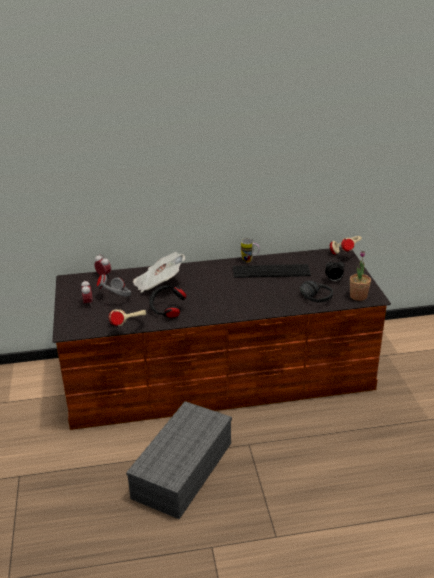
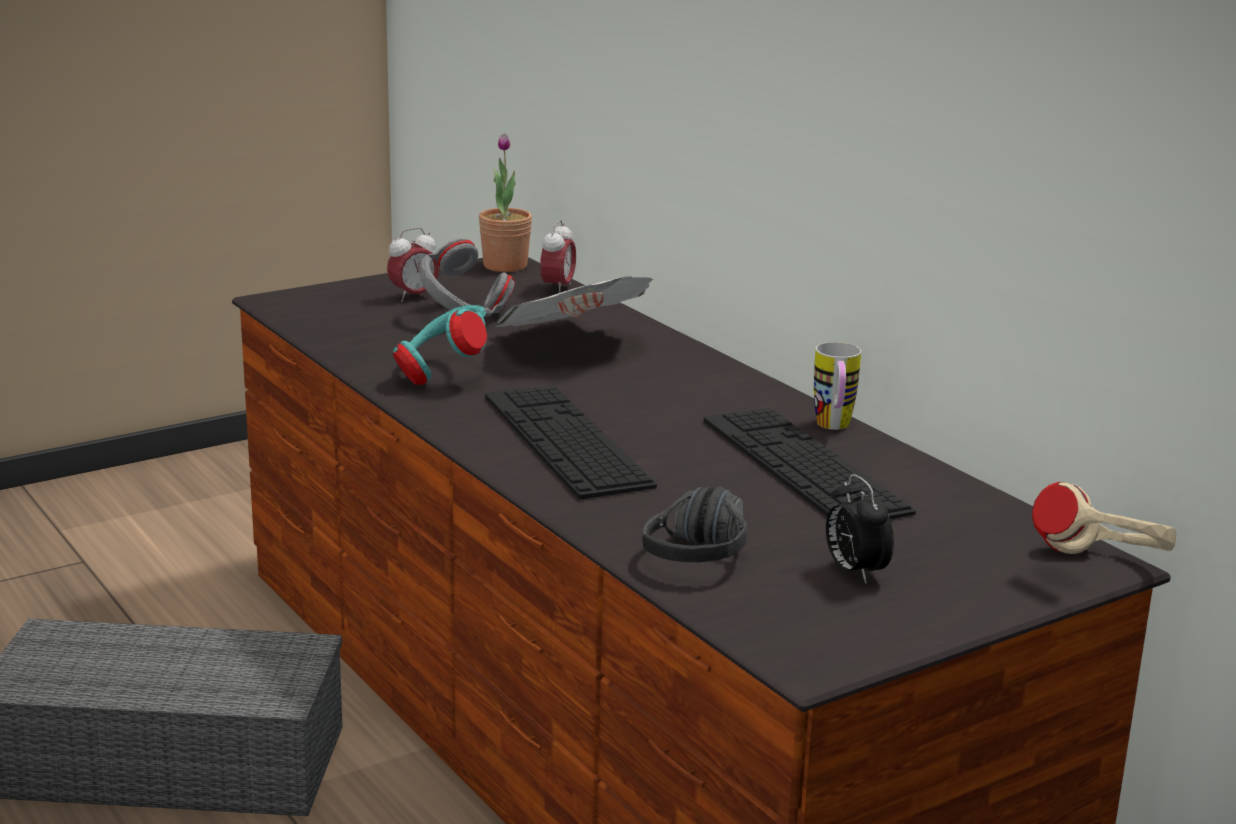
camera: 65 degrees right, 10 degrees down
(128, 326) = (336, 349): beige headphones -> none
(167, 311) = (442, 374): black headphones -> turquoise headphones
(233, 301) = (566, 440): none -> keyboard
(358, 296) = (785, 629): potted plant -> potted plant (505, 266)

